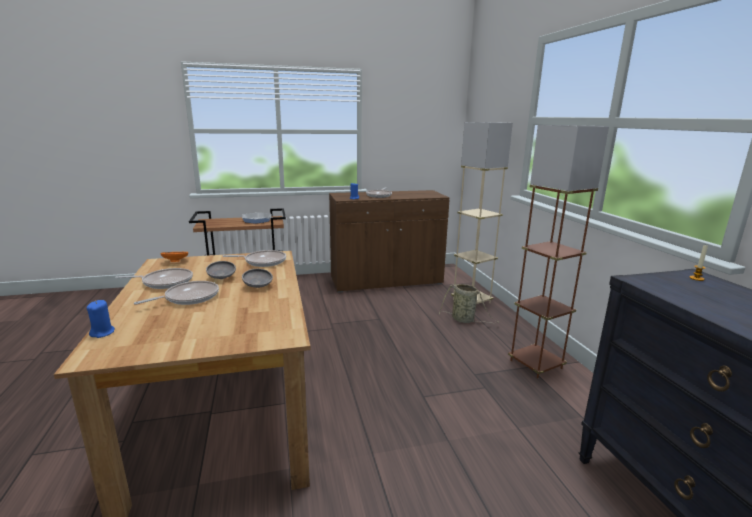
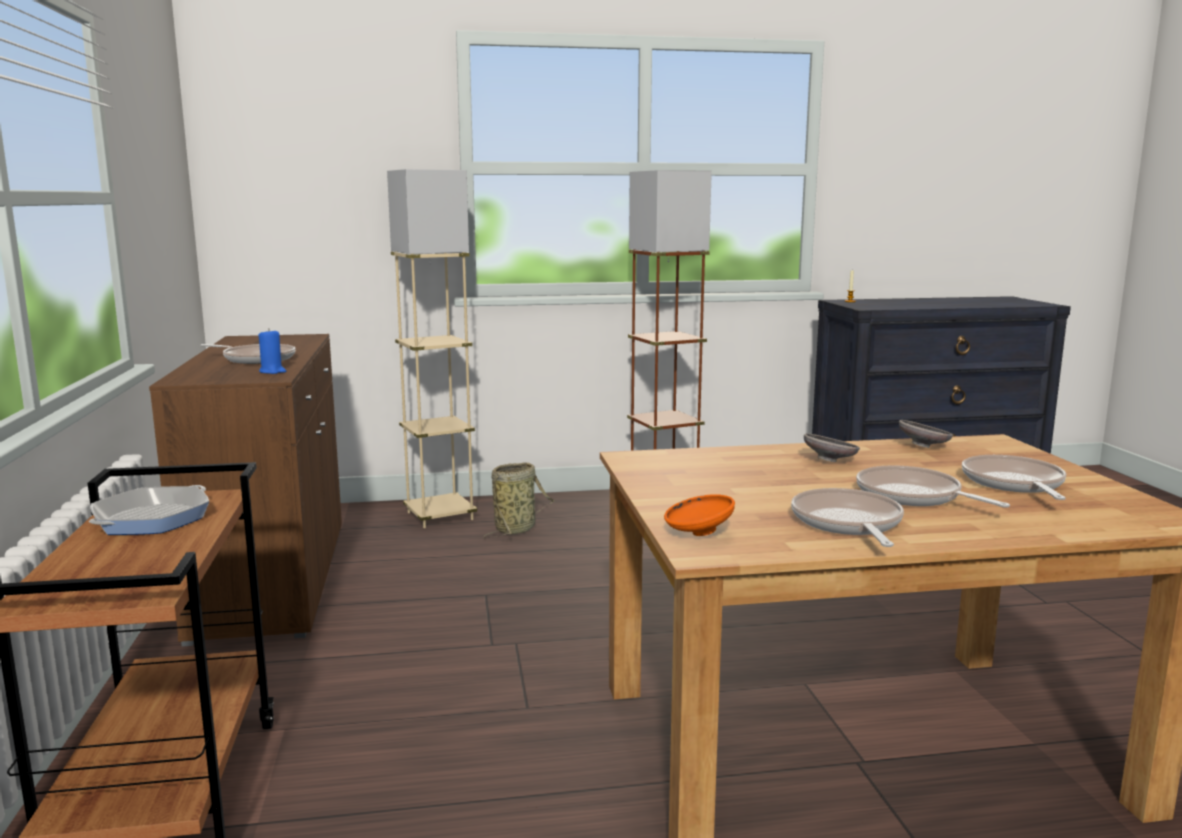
camera: 85 degrees left, 5 degrees down
(102, 333) = (1105, 529): blue candle -> none
(221, 278) = (800, 485): grey bowl -> grey bowl (924, 447)
(263, 261) = (685, 465): frying pan -> frying pan (1014, 484)

